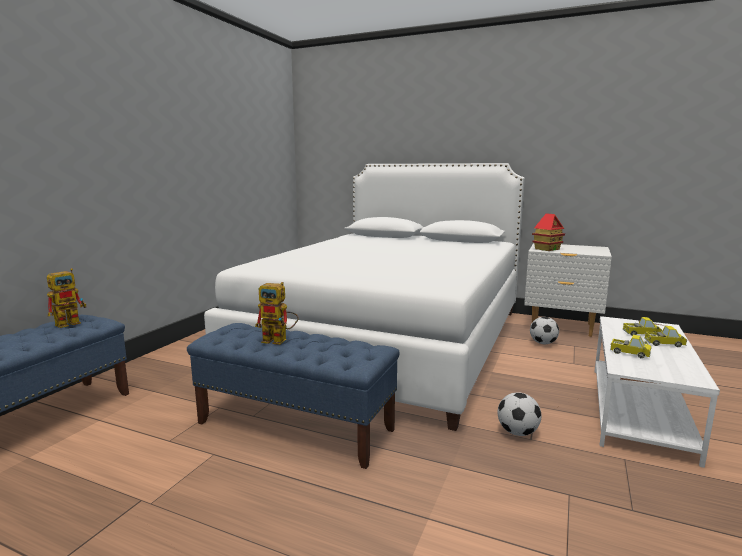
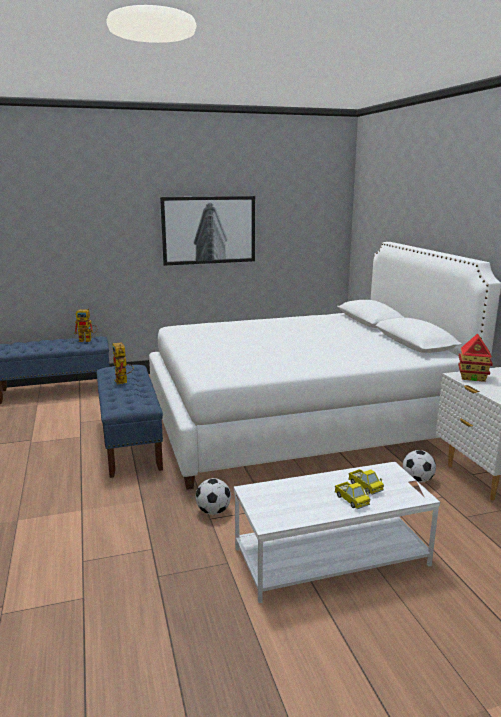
camera: 50 degrees right, 5 degrees up
(187, 153) = (209, 230): none -> picture
(629, 353) = (295, 488): toy truck -> none

